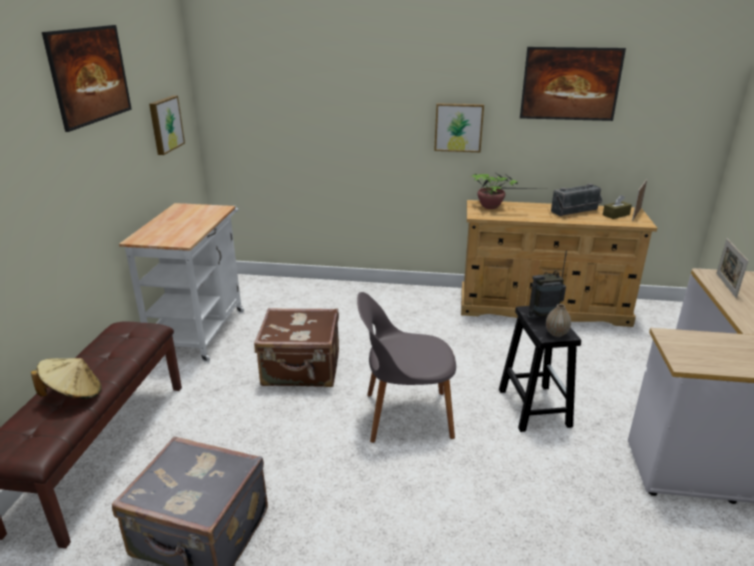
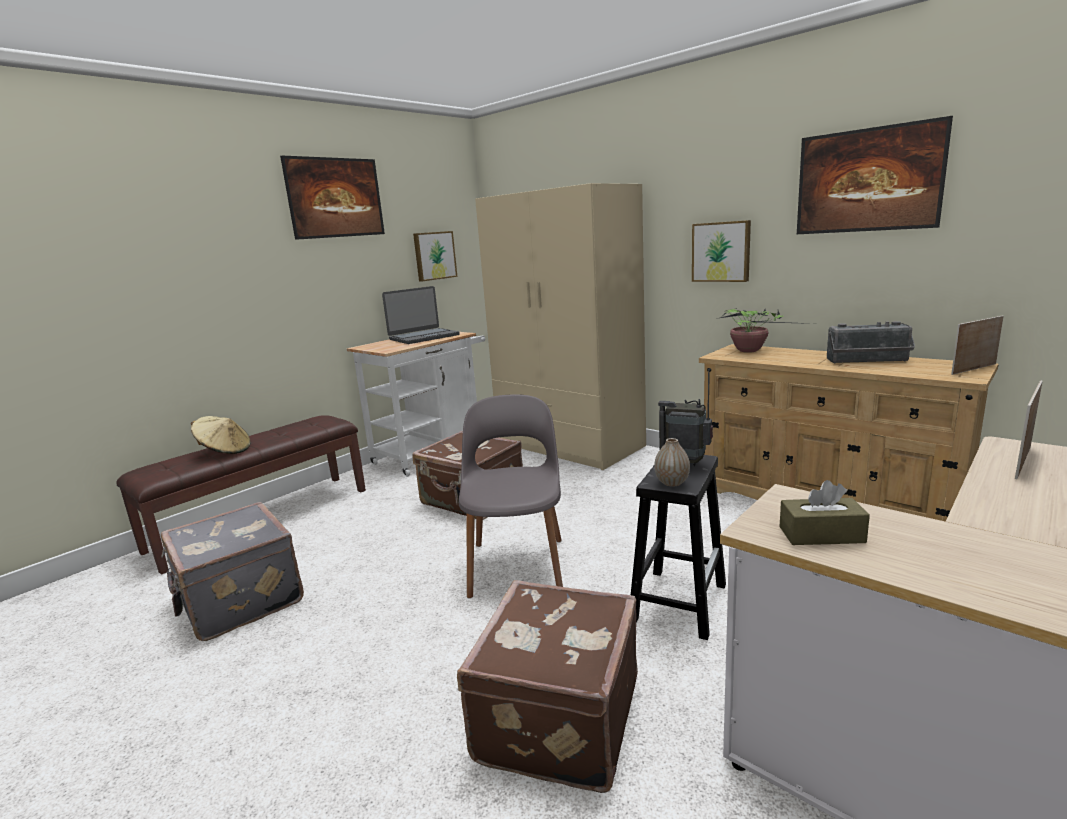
camera: 35 degrees right, 10 degrees down
(186, 217) = (423, 337): none -> laptop
(324, 295) = (569, 445): none -> beige wardrobe
(405, 415) = (517, 564): grey chair -> grey chair turned 60 degrees clockwise
(547, 512) = (555, 719): none -> brown suitcase
(616, 215) = (933, 367): brown tissue box -> brown tissue box (821, 535)

